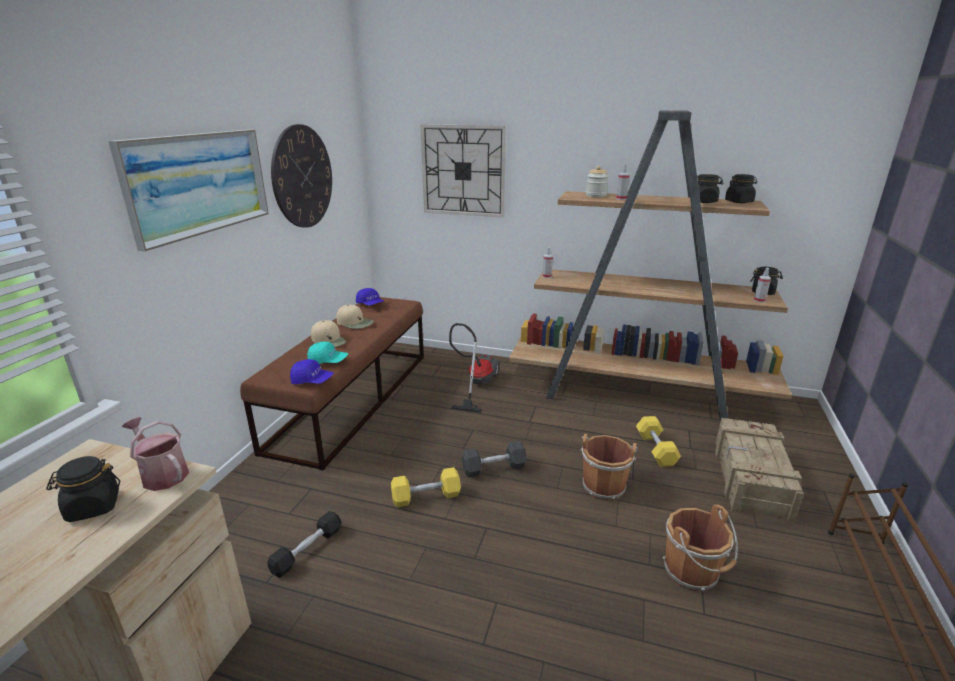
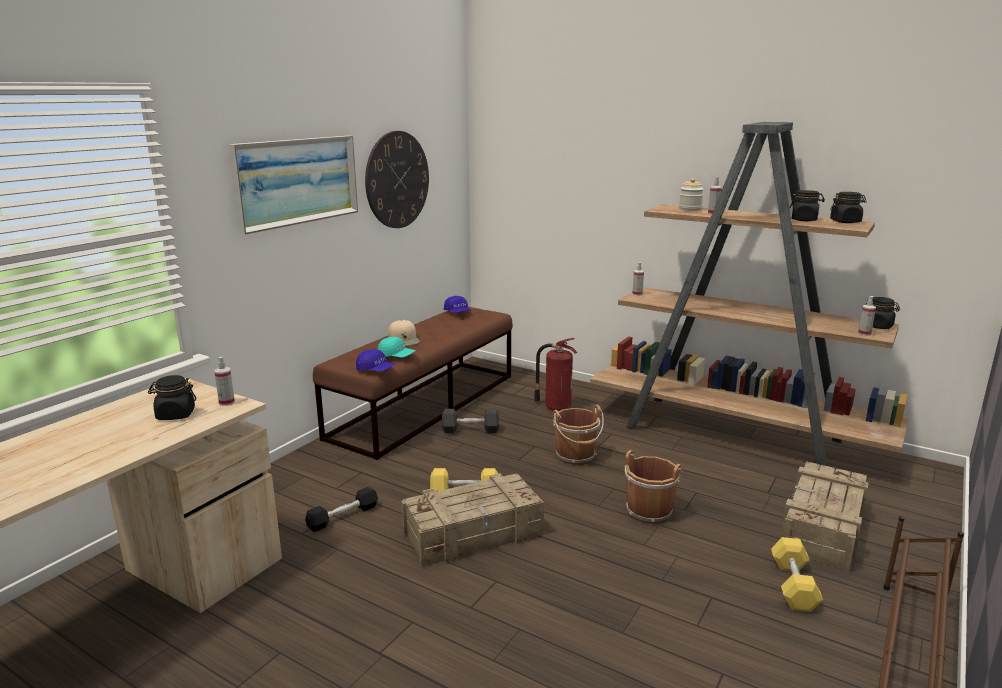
camera: 15 degrees right, 5 degrees down
(162, 473) = (226, 402): watering can -> spray bottle
(355, 322) = (436, 327): beige cap -> none
(453, 545) = (474, 534): none -> crate
(463, 171) = (563, 179): wall clock -> none
(476, 384) = (556, 407): vacuum cleaner -> fire extinguisher
(493, 468) = (541, 480): grey dumbbell -> grey dumbbell (470, 430)
(656, 449) = (726, 488): yellow dumbbell -> yellow dumbbell (793, 585)
(693, 572) = (704, 593): brown bucket -> brown bucket (576, 456)

